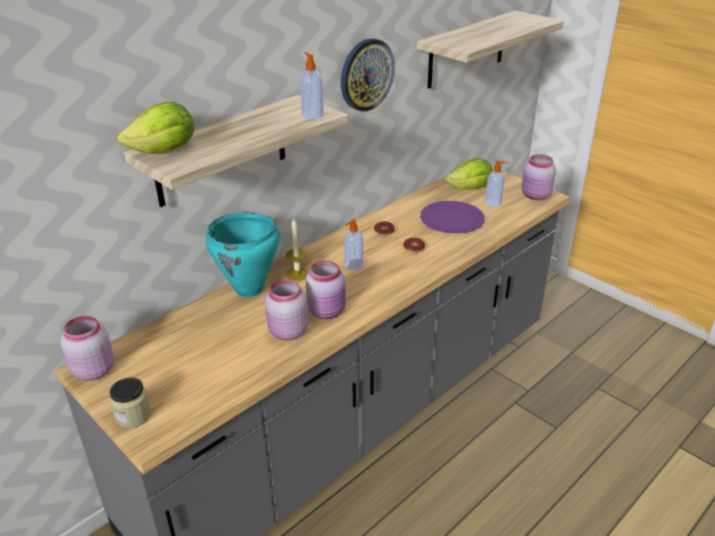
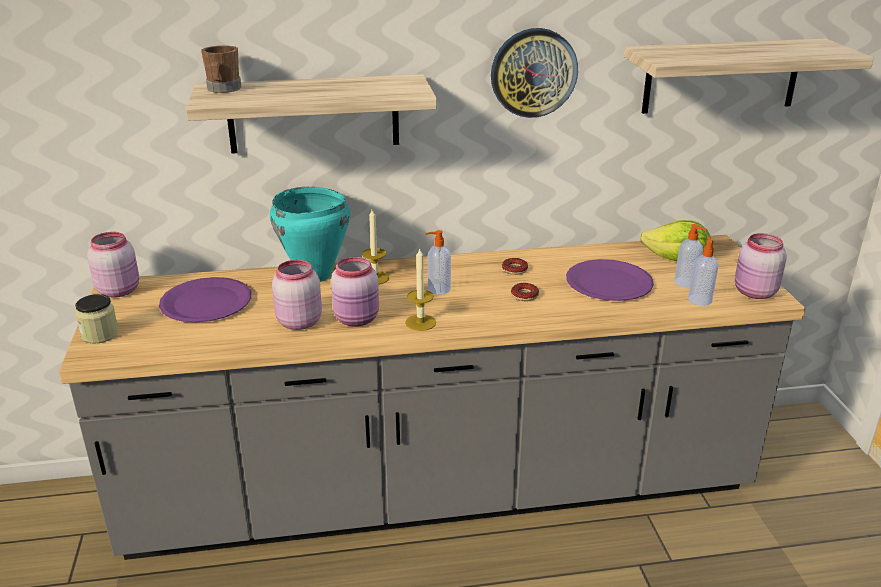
camera: 35 degrees right, 5 degrees down
(165, 151) = (223, 89): lettuce -> brown mug
(190, 348) = (206, 303): none -> purple plate
(312, 115) = (400, 91): soap dispenser -> soap dispenser (699, 299)
(373, 295) = (420, 322): none -> candle

